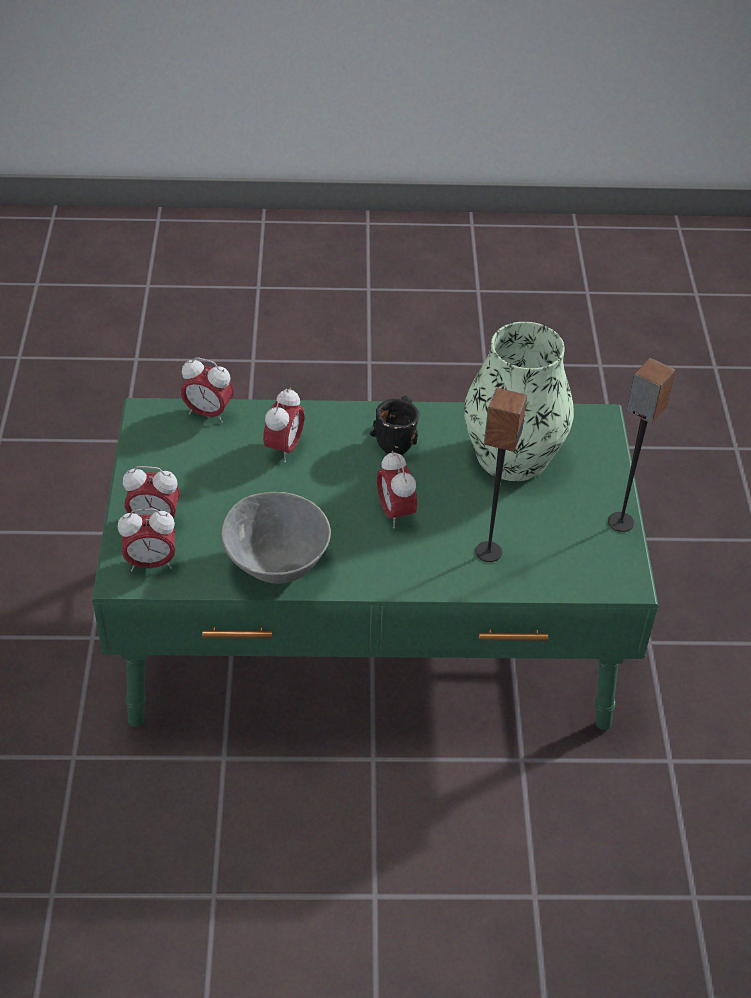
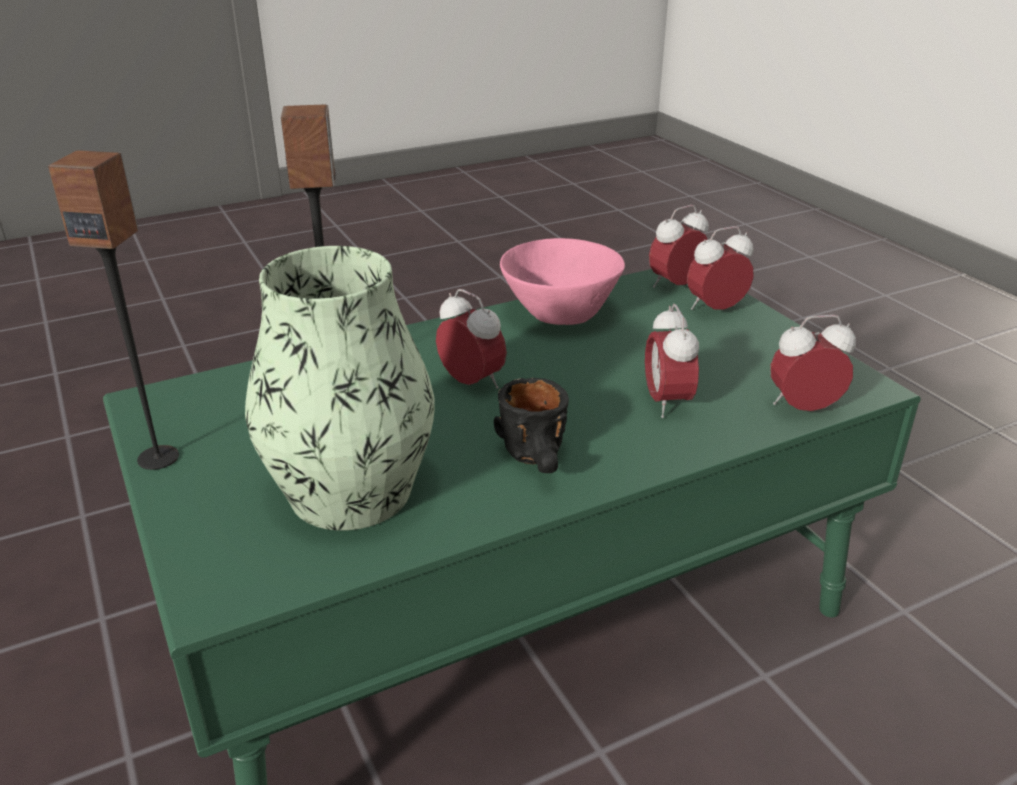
camera: 155 degrees right, 15 degrees down
(274, 566) = (560, 312): grey bowl -> pink bowl

